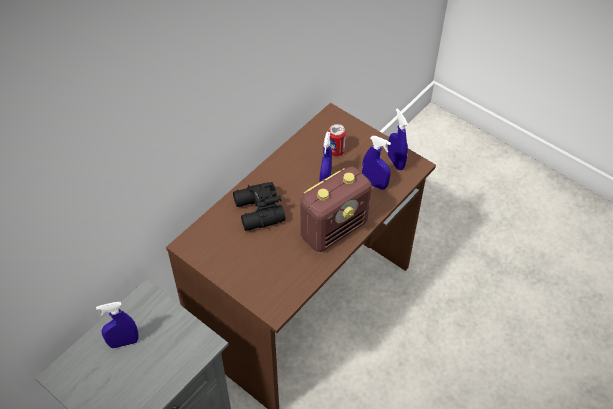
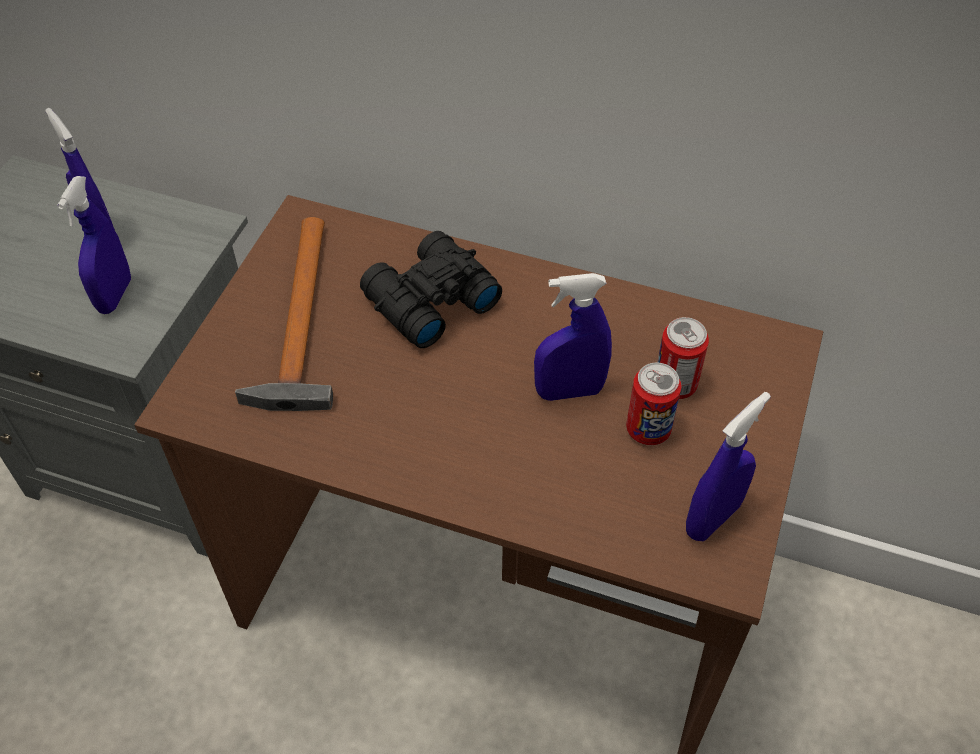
camera: 70 degrees right, 0 degrees up
(249, 260) = (298, 324): none -> hammer
(334, 229) = (439, 448): radio -> none
(352, 166) = (648, 429): none -> can
(374, 184) = (615, 492): blue spray bottle -> blue spray bottle (115, 295)

